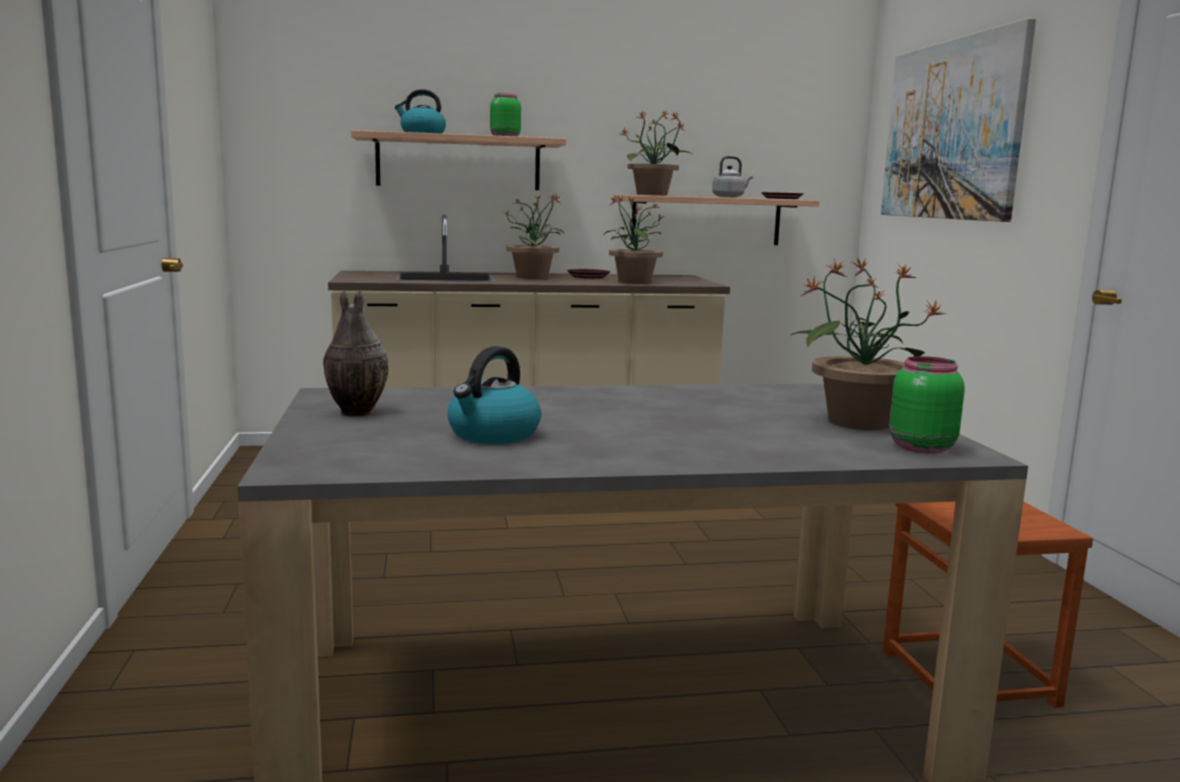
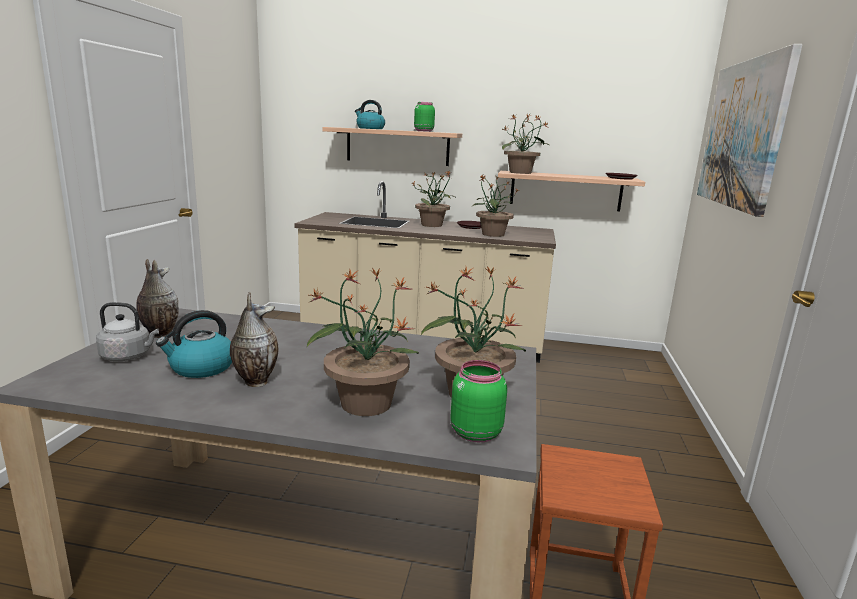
camera: 20 degrees right, 5 degrees up
(591, 438) = (255, 381): none -> vase
(729, 197) = (578, 176): grey kettle -> grey kettle (128, 356)
(761, 440) = (365, 403): none -> potted plant

